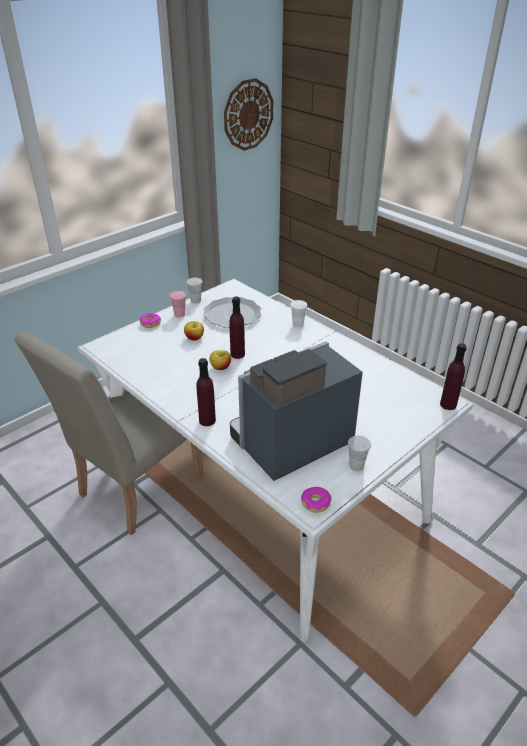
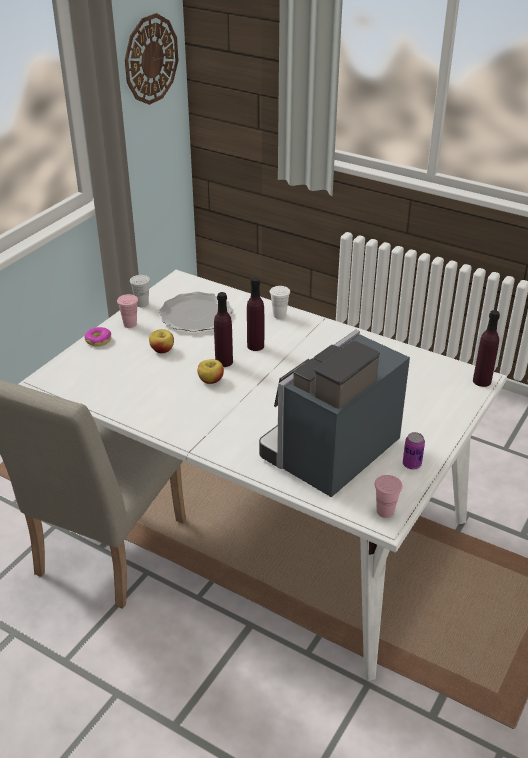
camera: 15 degrees left, 0 degrees up
(207, 420) = (224, 444): purple bottle -> purple bottle (255, 346)
(316, 503) = (385, 511): donut -> pink cup
(356, 466) = (411, 464): white cup -> can

